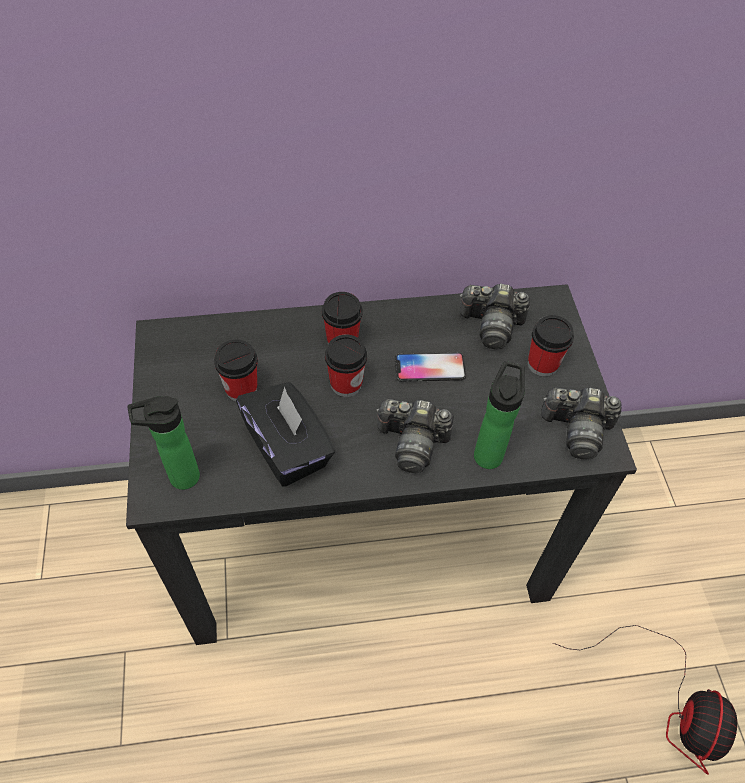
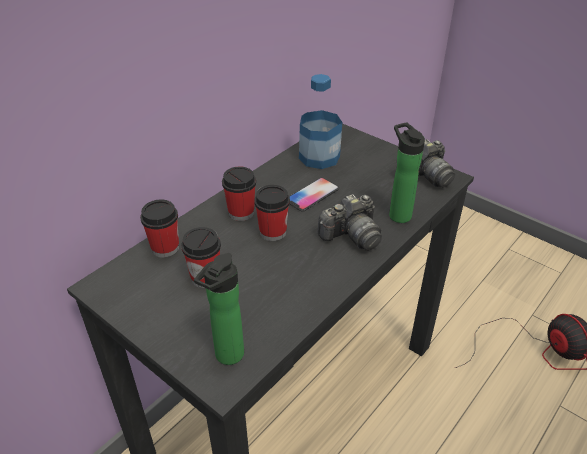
camera: 40 degrees left, 15 degrees down
(288, 448) = (281, 288): black tissue box -> none
(491, 325) = (319, 157): camera -> bottle
(542, 364) = (369, 159): cup -> cup (165, 248)

